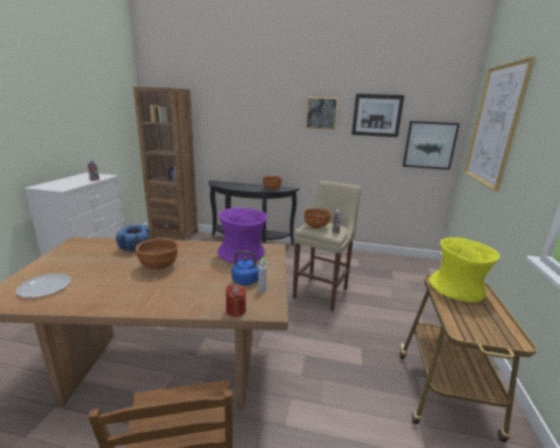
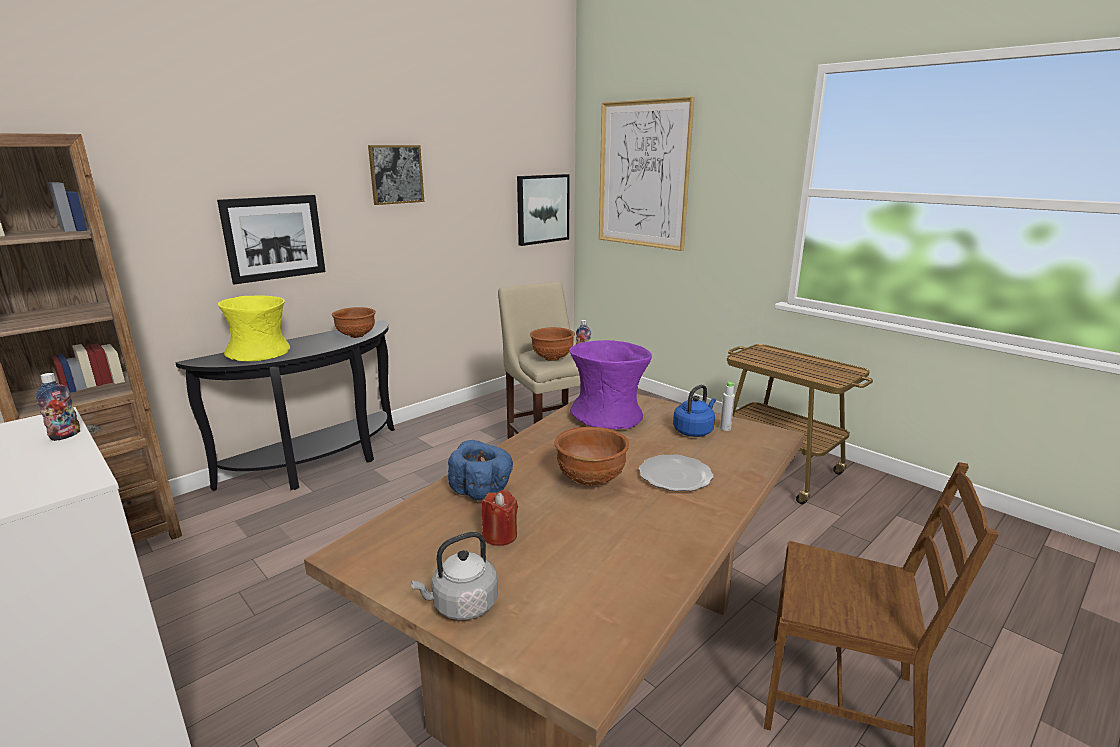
camera: 55 degrees left, 0 degrees up
(41, 267) = (462, 606): none -> grey kettle
(45, 287) = (573, 600): plate -> plate (676, 475)
(235, 310) = (765, 453): red candle -> red candle (500, 536)
(377, 115) = (476, 171): picture -> picture (274, 238)
(457, 289) = (764, 356): yellow vase -> yellow vase (260, 353)

